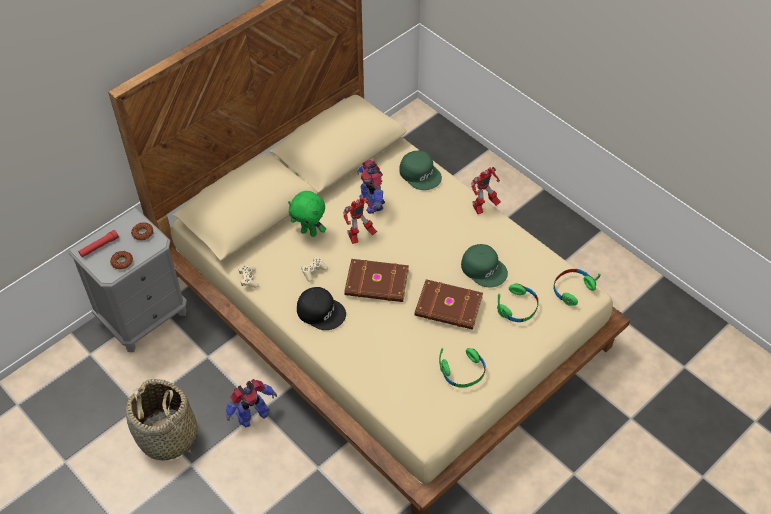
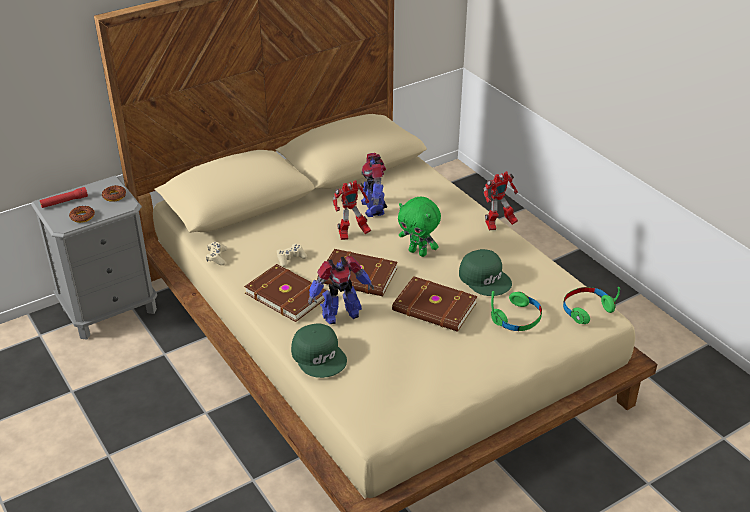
camera: 10 degrees right, 15 degrees down
(168, 436) = (93, 424): basket -> none
(252, 415) = (194, 416): toy robot -> toy robot (340, 314)
(309, 232) = (297, 225): green plush toy -> green plush toy (418, 252)
(321, 311) = (287, 294): black cap -> brown book
(420, 173) = (434, 189): green cap -> green cap (319, 355)
(463, 372) = (436, 371): green headphones -> none

